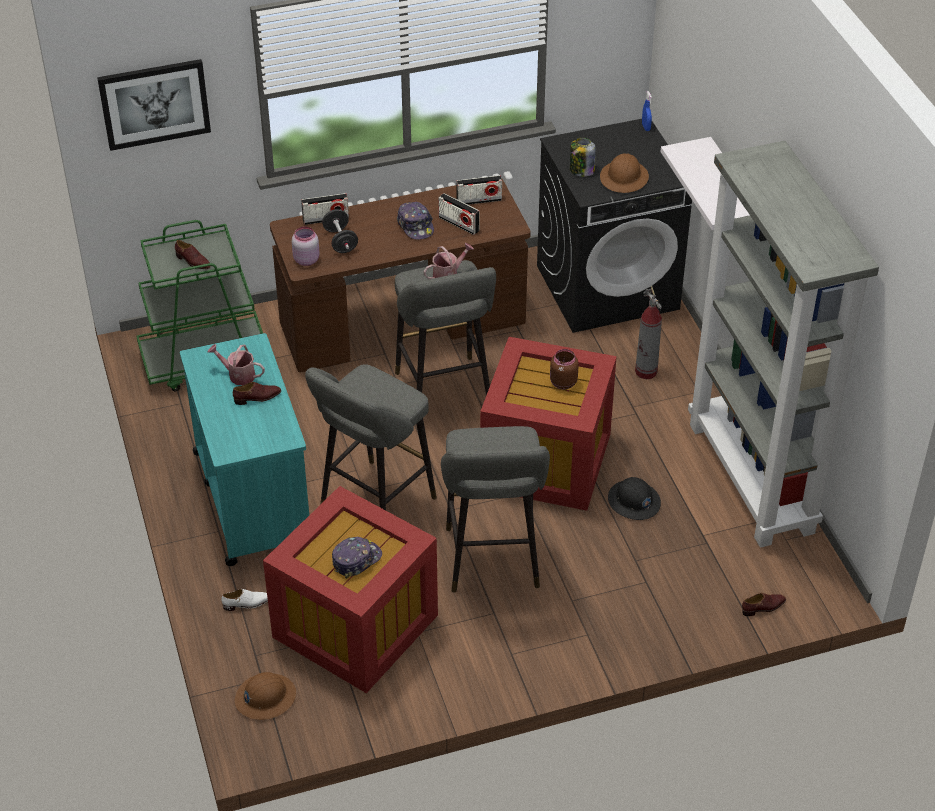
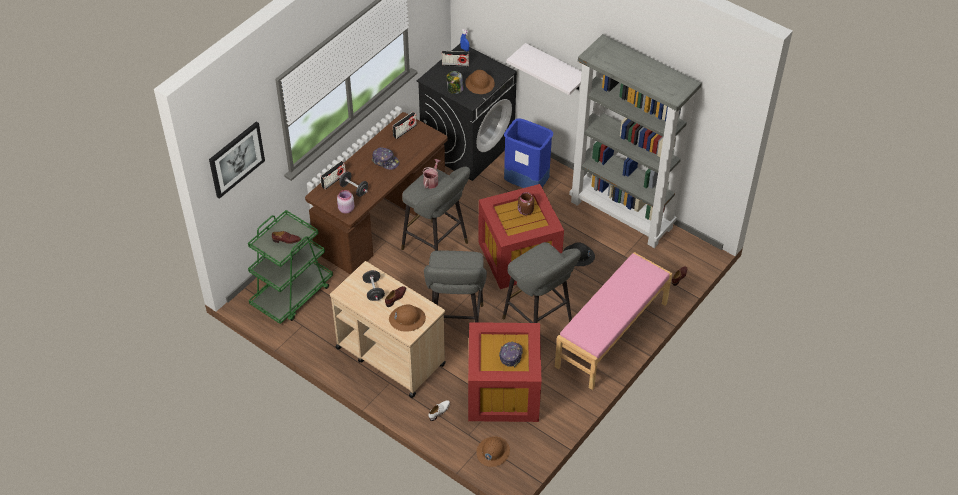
camera: 35 degrees left, 5 degrees up
(238, 375) = (374, 291): watering can -> black dumbbell
(244, 431) = (407, 319): none -> brown hard hat
(252, 497) = (390, 355): turquoise cart -> beige cart
(458, 224) = (407, 149): radio -> radio (455, 64)
(583, 634) = (612, 335): none -> pink bench
(646, 372) = (526, 184): fire extinguisher -> blue trash can

